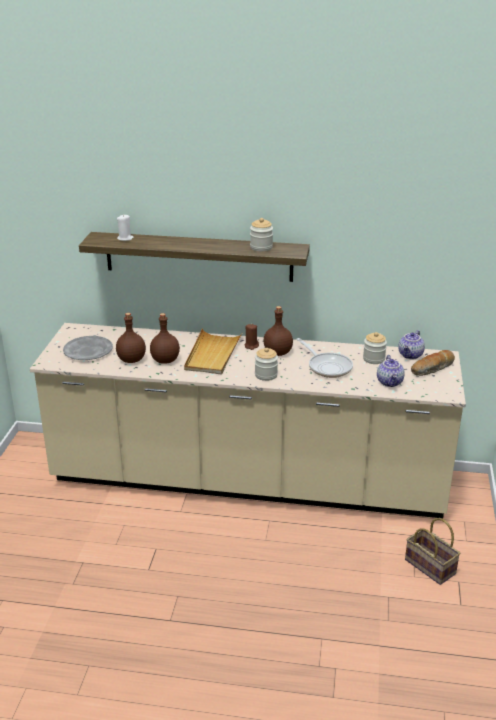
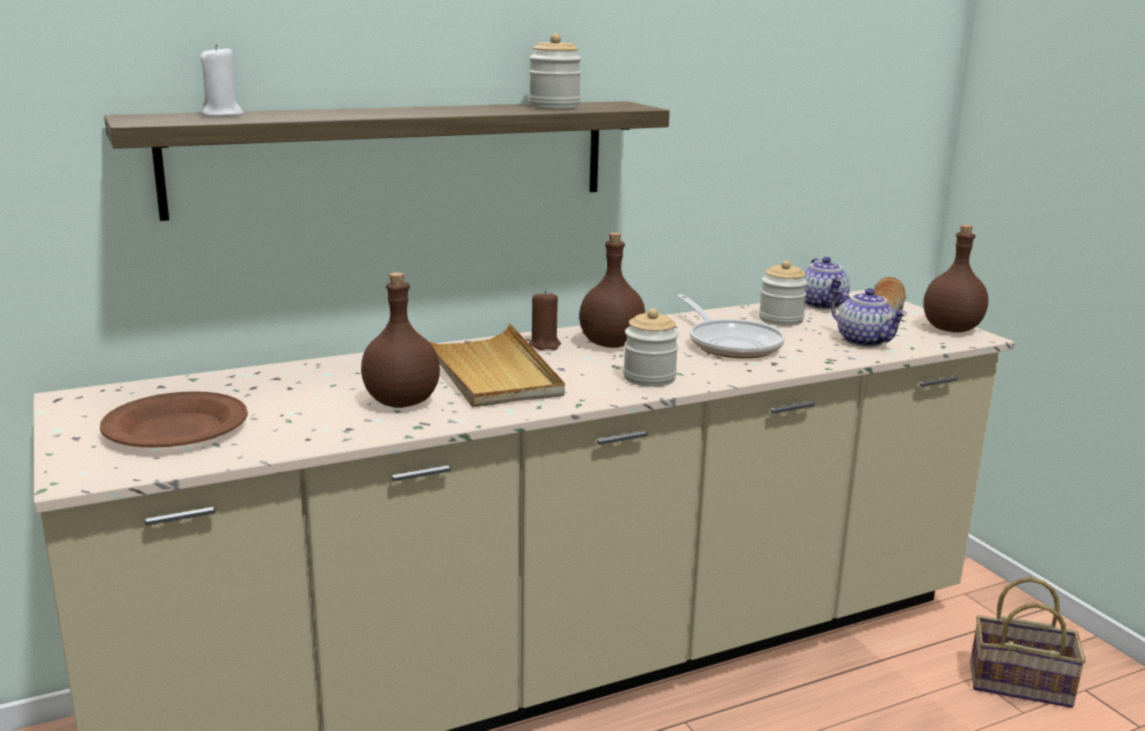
camera: 35 degrees left, 10 degrees down
(88, 351) = (176, 428): grey plate -> brown plate
(131, 359) = (317, 418): brown bottle -> brown bottle (950, 329)
(327, 367) = (731, 343): frying pan -> frying pan turned 45 degrees clockwise

